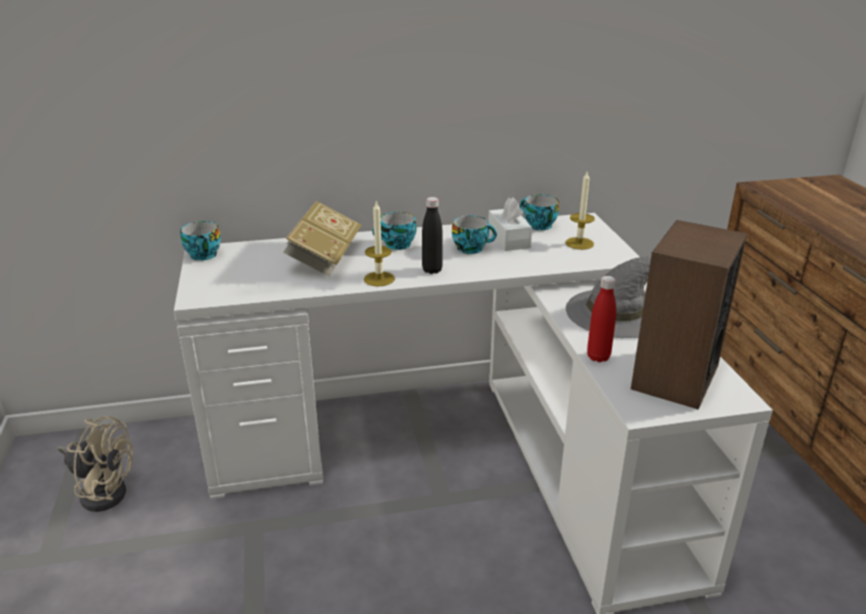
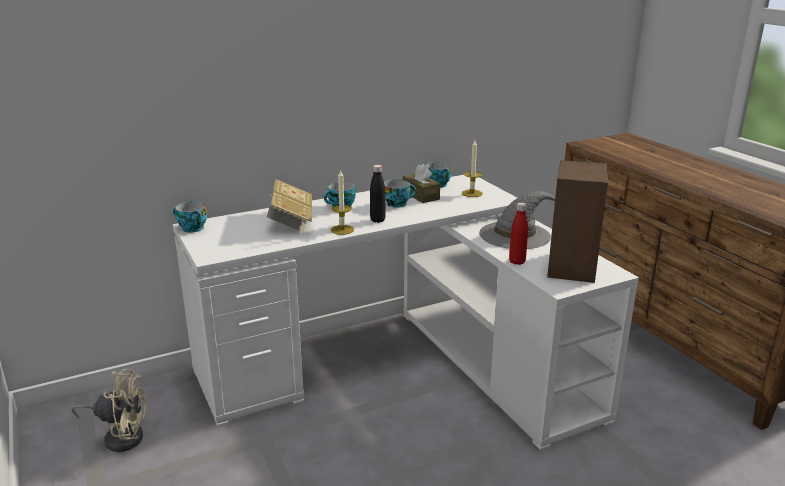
camera: 15 degrees left, 5 degrees down
(508, 239) = (420, 195): white tissue box -> brown tissue box

